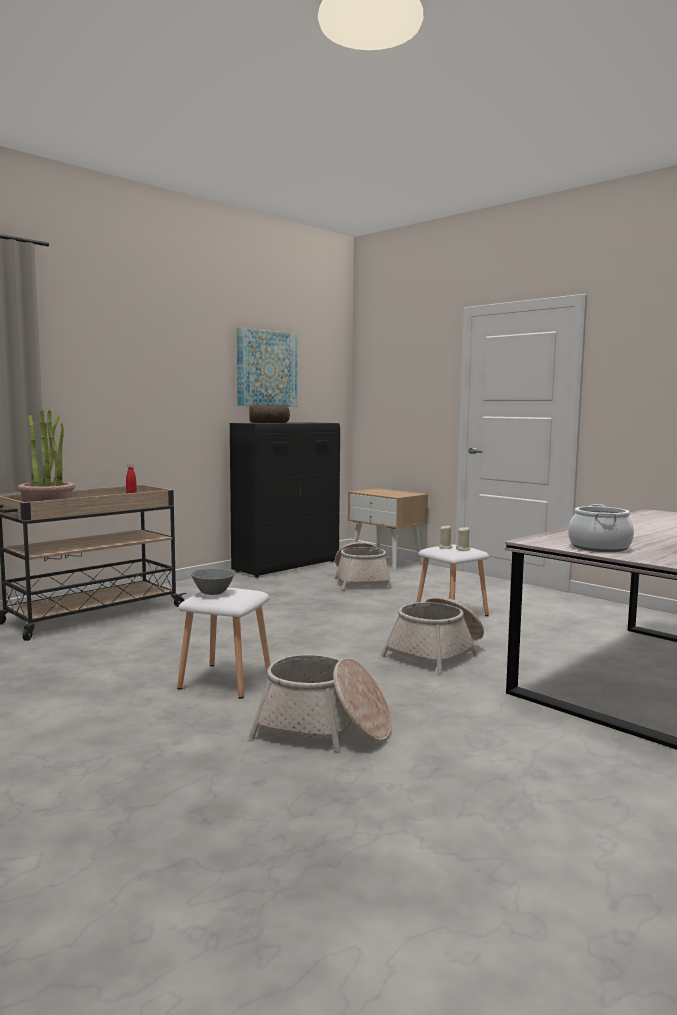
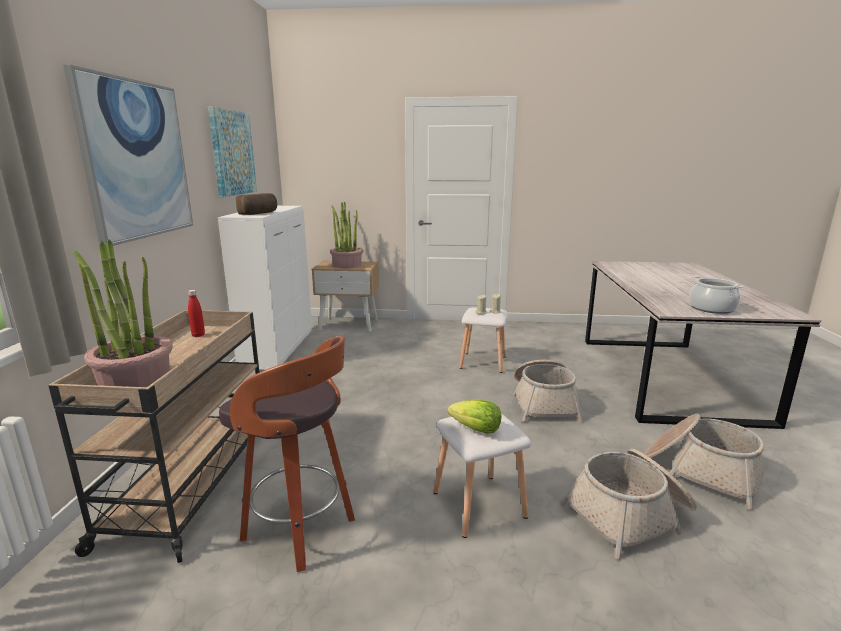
camera: 40 degrees left, 10 degrees up
(100, 651) = (301, 530): none -> stool
(139, 367) = (137, 160): none -> picture
(212, 593) = (476, 430): grey bowl -> lettuce
(287, 566) = (278, 349): black cabinet -> white cabinet
(361, 581) = (368, 349): basket -> basket (700, 471)
(387, 493) = (347, 265): none -> potted plant

